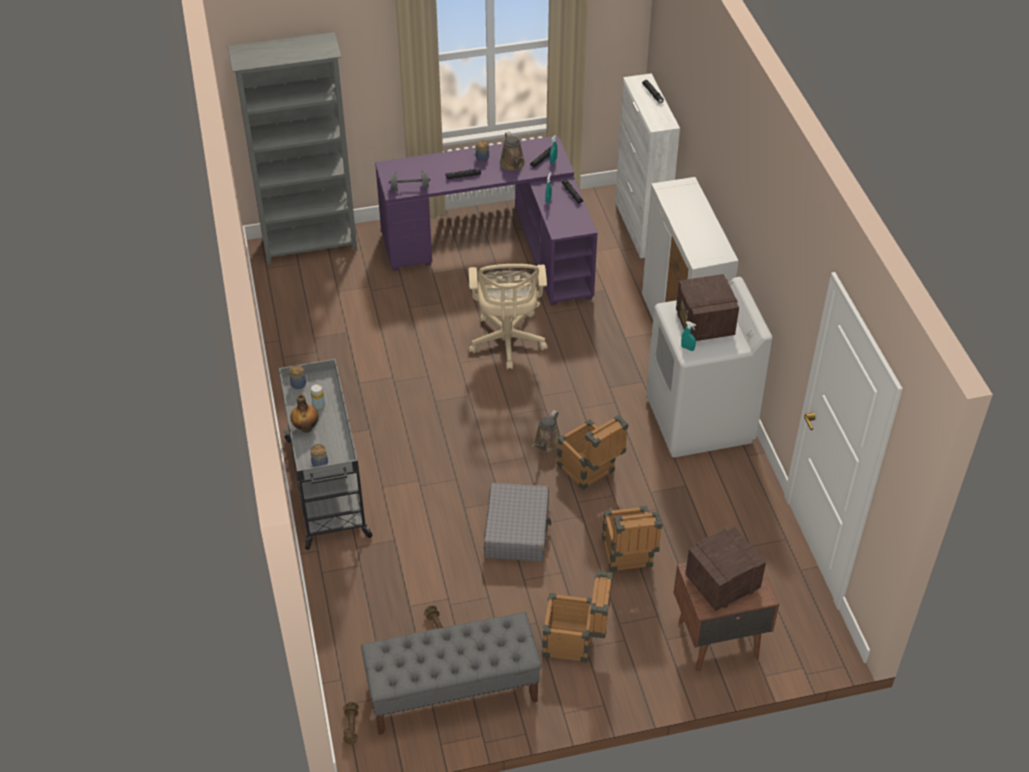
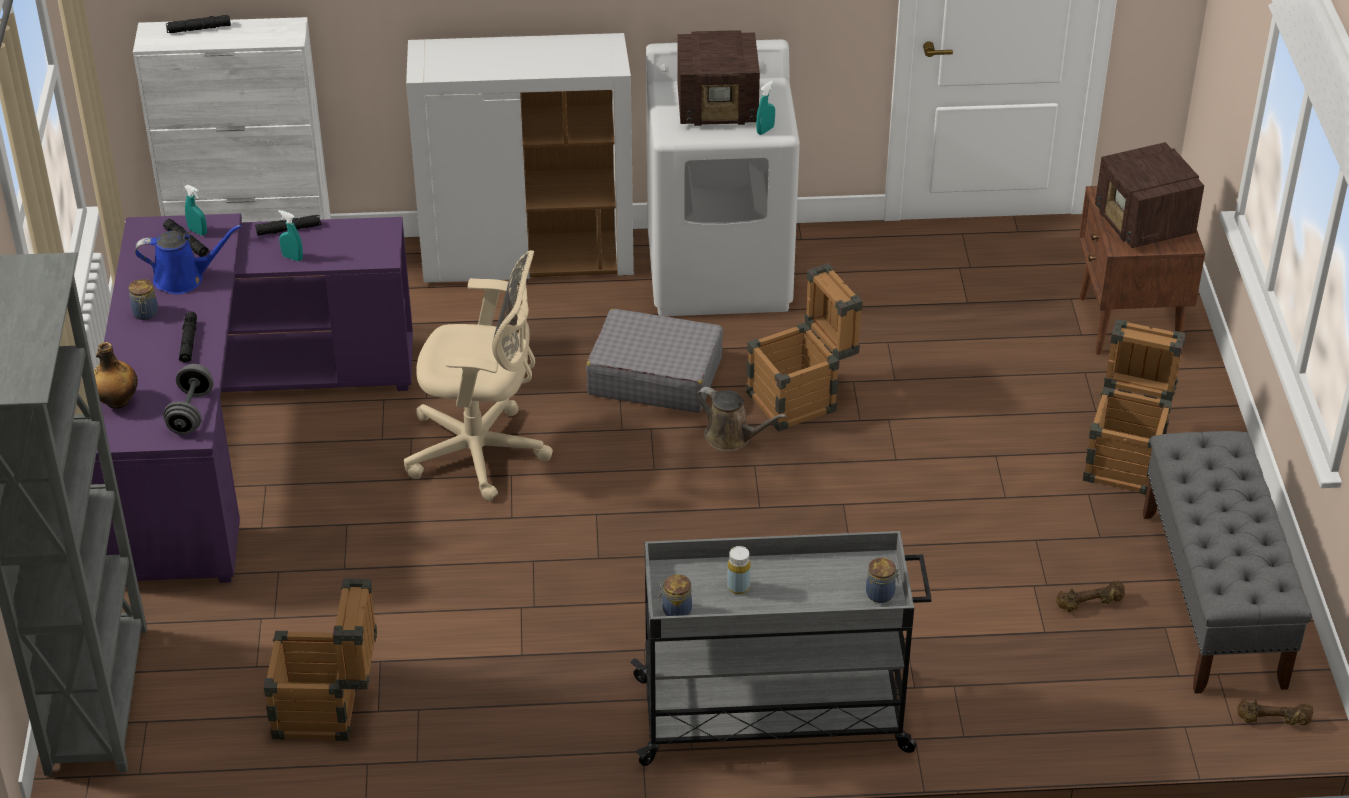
camera: 80 degrees left, 5 degrees down
(306, 427) = (788, 607): bottle -> bottle (117, 402)
(513, 164) = (184, 278): brown watering can -> blue watering can
(517, 530) = (906, 492): grey suitcase -> grey suitcase (654, 376)
(628, 558) = (977, 384): crate -> crate (328, 712)

